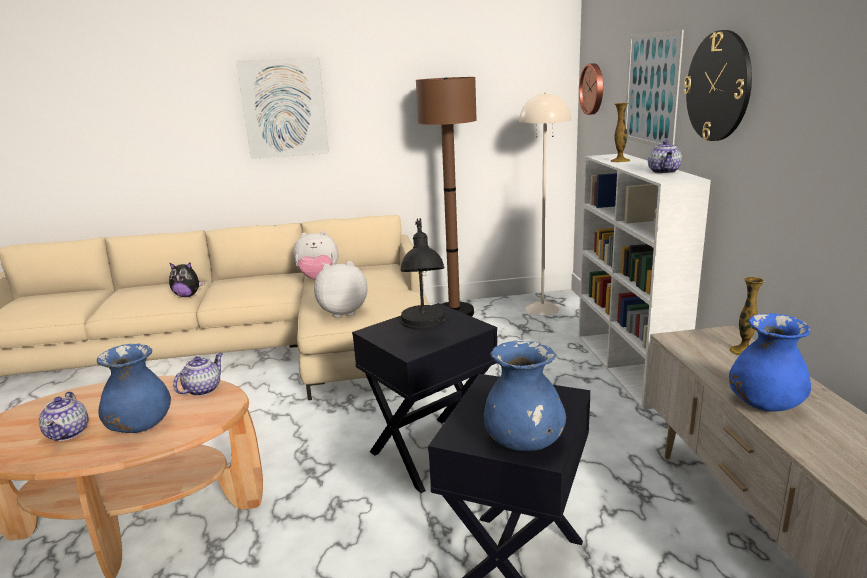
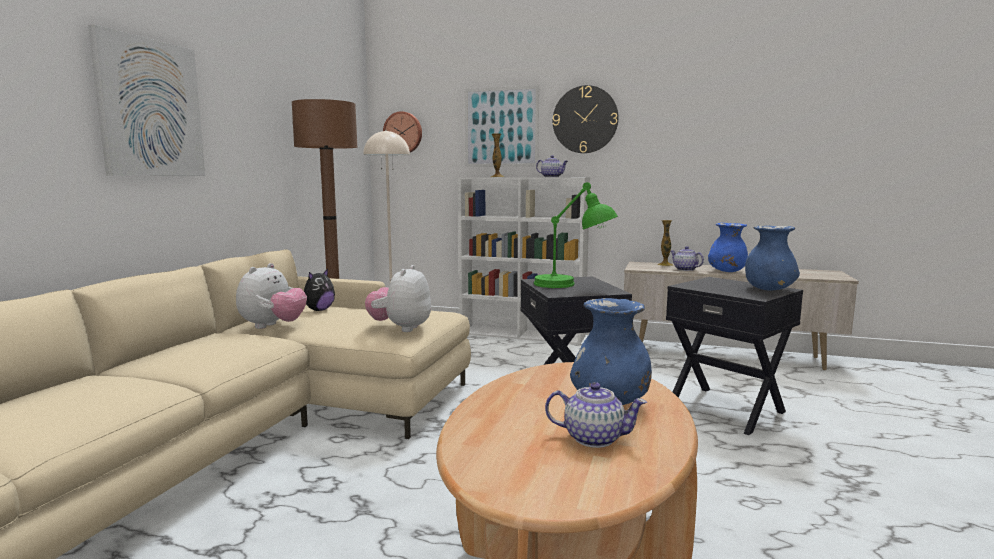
camera: 65 degrees left, 10 degrees down
(187, 295) = (147, 382): plush toy -> plush toy (318, 310)
(203, 389) = (544, 374): teapot -> teapot (684, 269)
(424, 328) = (572, 285): black table lamp -> green table lamp

